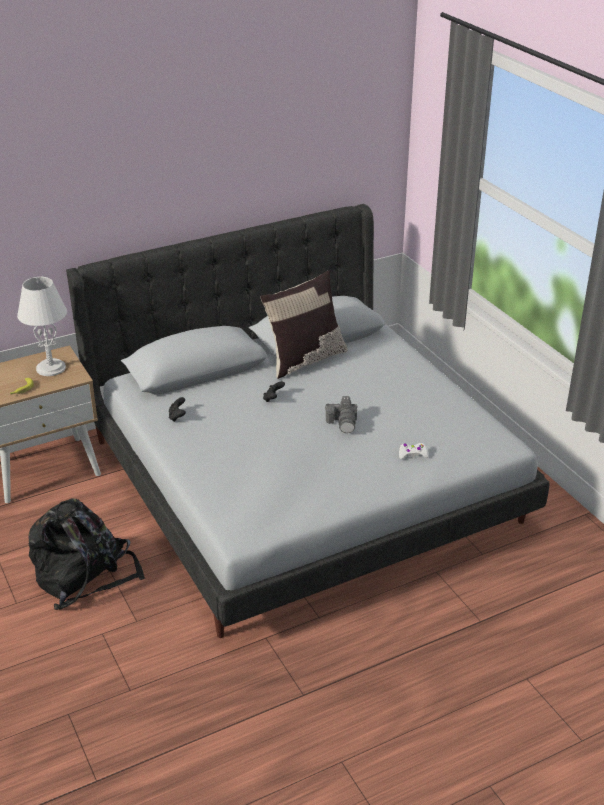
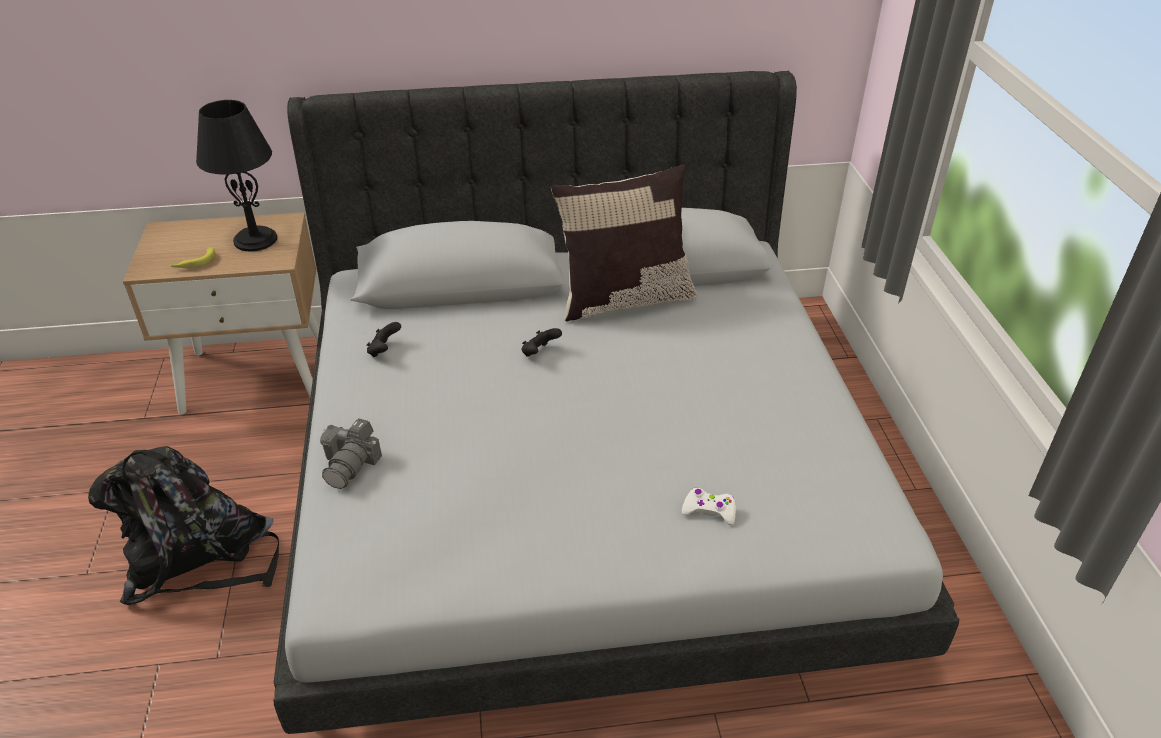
camera: 20 degrees right, 5 degrees up
(51, 368) = (256, 239): white table lamp -> black table lamp
(343, 422) = (624, 420): camera -> camera (351, 464)

